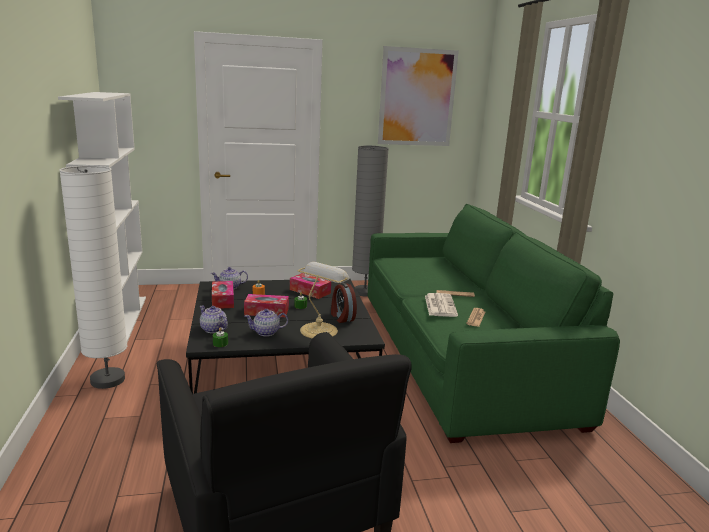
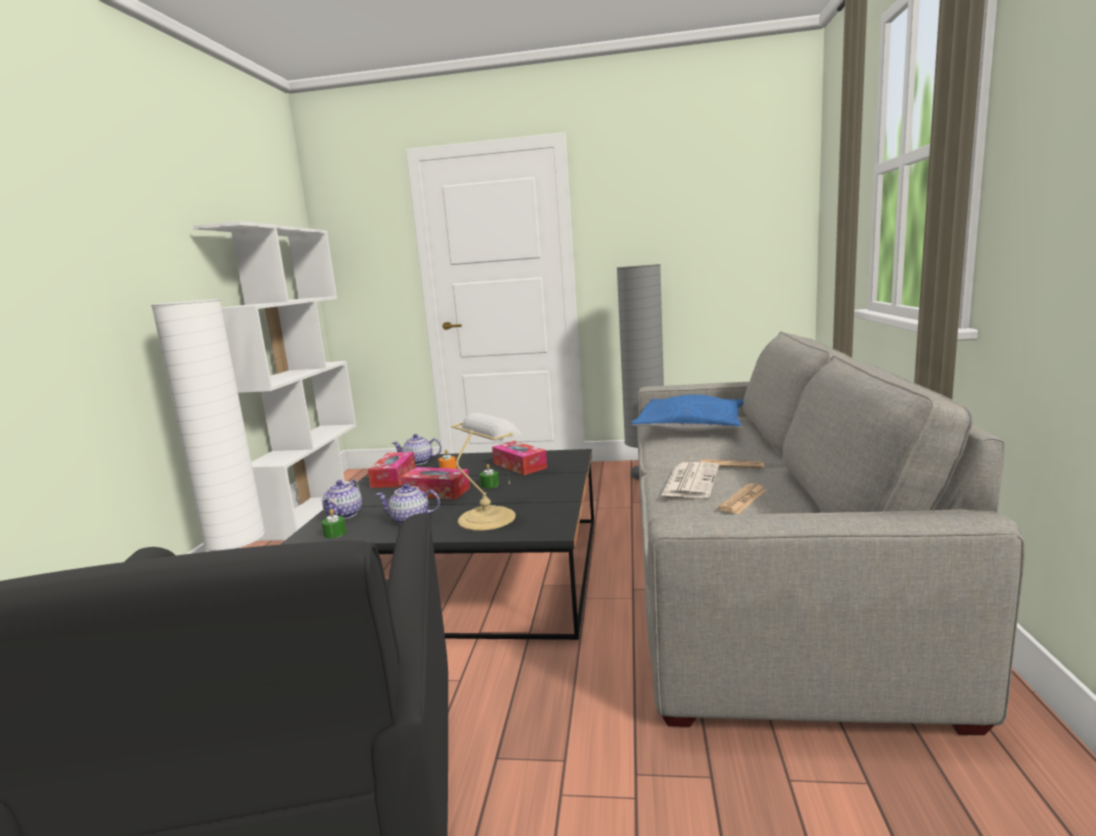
camera: 20 degrees right, 5 degrees down
(213, 329) = (345, 514): teapot -> teapot turned 135 degrees counterclockwise
(342, 317) = (537, 500): alarm clock -> none
(415, 265) = (691, 427): none -> blue pillow
(417, 97) = (708, 192): picture -> none
(458, 353) = (754, 565): green sofa -> grey sofa

